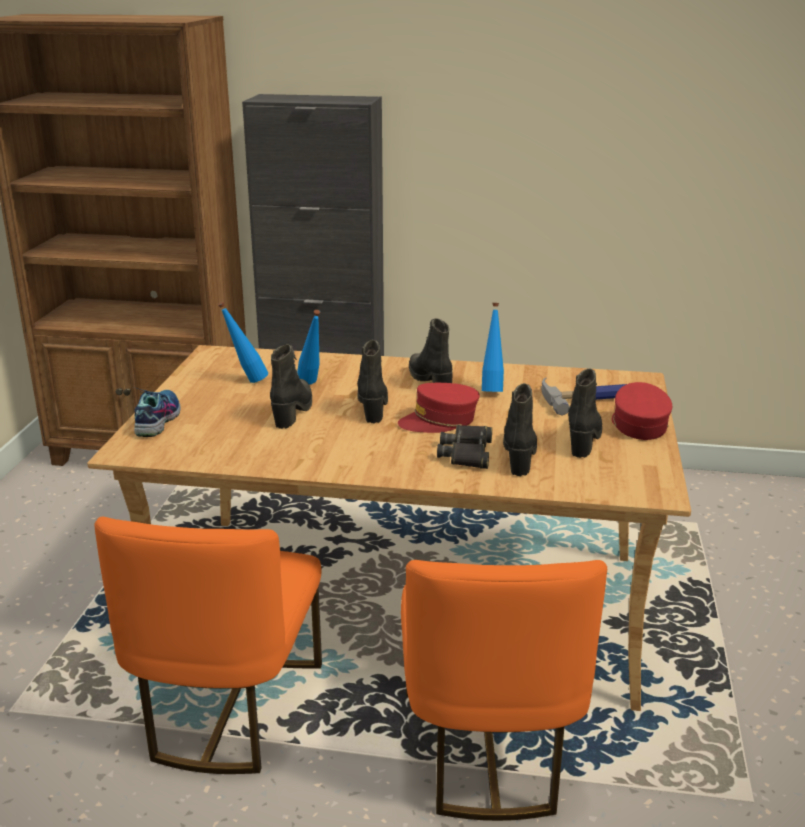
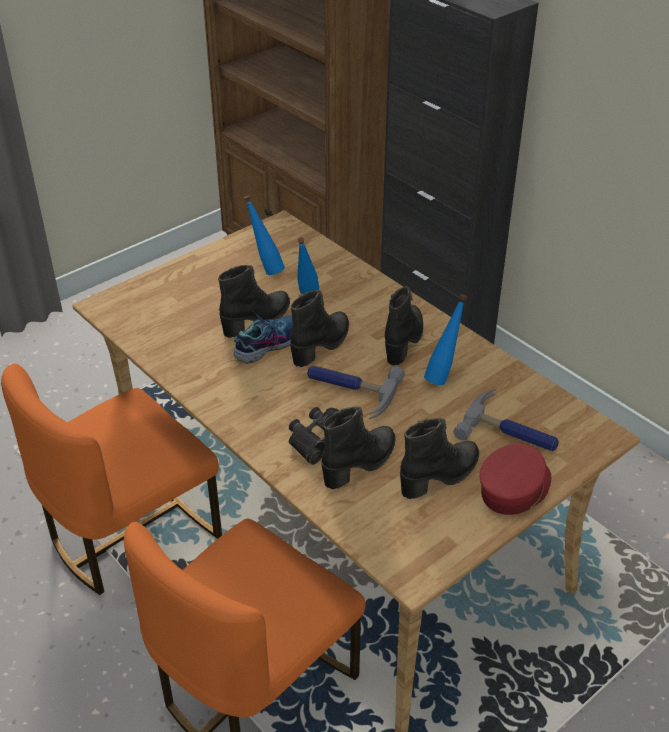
camera: 40 degrees right, 15 degrees up
(157, 420) = (158, 283): shoe -> shoe (267, 344)
(439, 421) = (350, 390): red cap -> hammer

